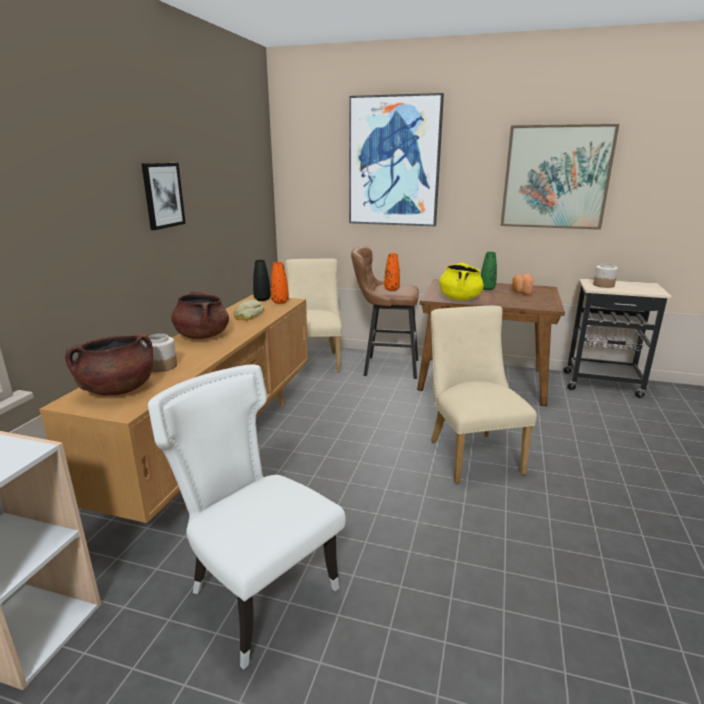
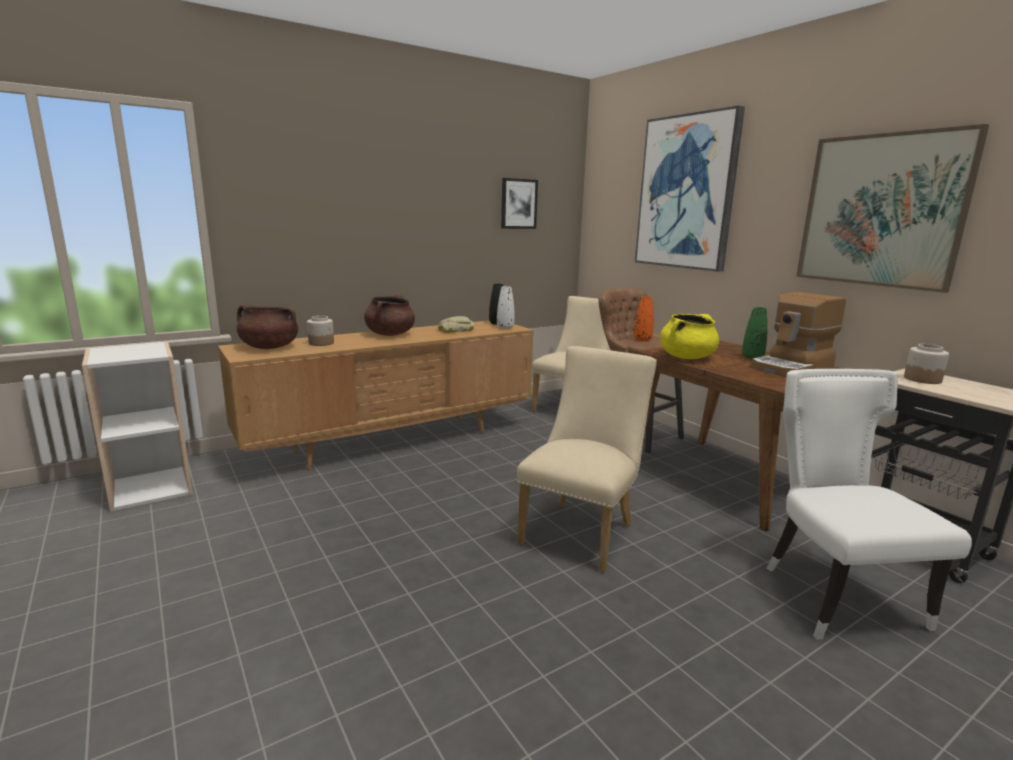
camera: 40 degrees right, 5 degrees down
(163, 195) = (405, 212): picture -> picture (518, 204)
(257, 592) = (261, 532): white chair -> white chair (834, 594)
(280, 302) = (505, 327): orange vase -> white vase
(521, 291) = (792, 368): bread -> coffee machine

